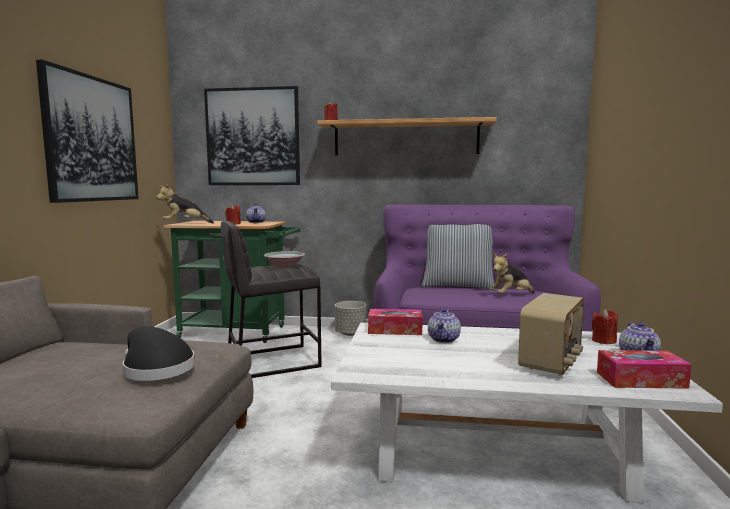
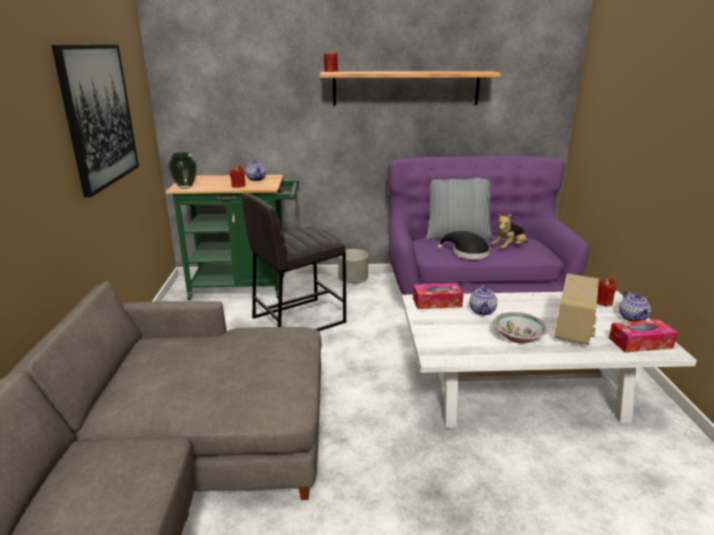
camera: 10 degrees left, 15 degrees up
(156, 368) = (270, 367): black hat -> black hat (467, 253)
(184, 224) = (186, 187): plush toy -> vase
(253, 137) = (243, 85): picture -> none
(284, 265) = (307, 233): bowl -> bowl (518, 337)

